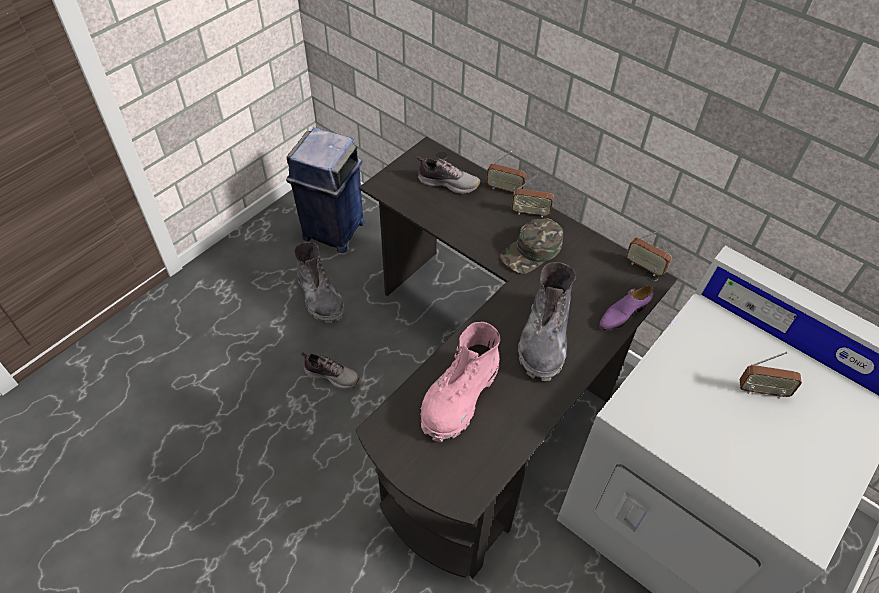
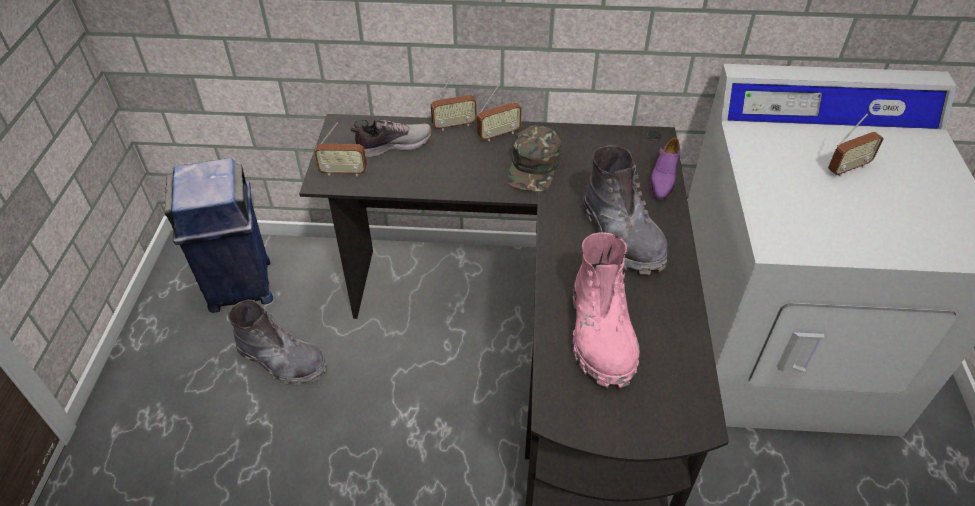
camera: 35 degrees left, 5 degrees down
(331, 375) = (364, 432): shoe -> none
(644, 267) = (641, 131): radio -> radio (343, 172)

